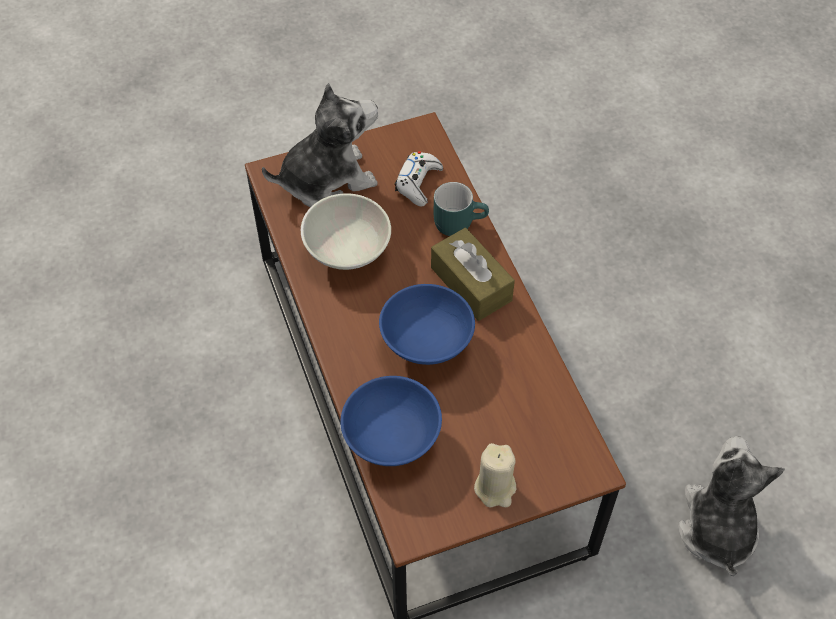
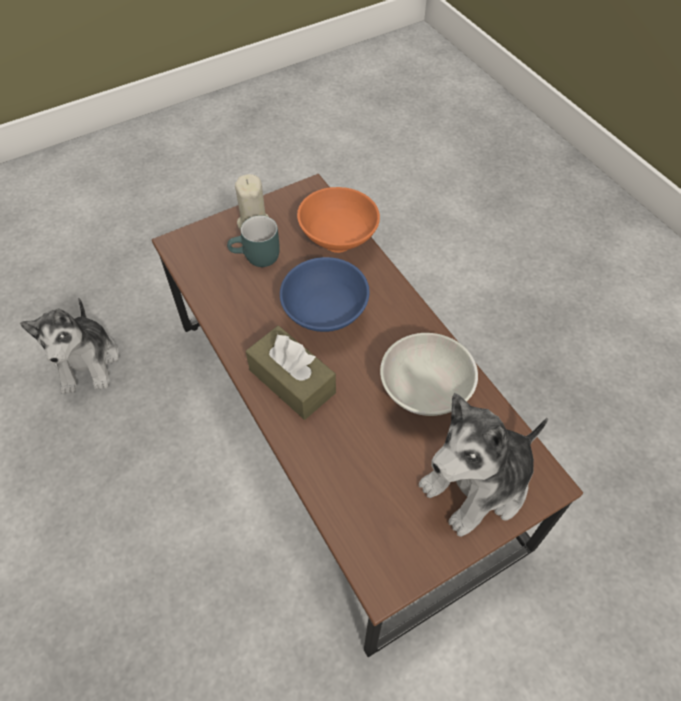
camera: 170 degrees right, 0 degrees up
(392, 443) = (338, 240): blue bowl -> orange bowl
(418, 183) = (371, 497): white game controller -> none
(458, 221) = (315, 452): turquoise mug -> turquoise mug (257, 258)

